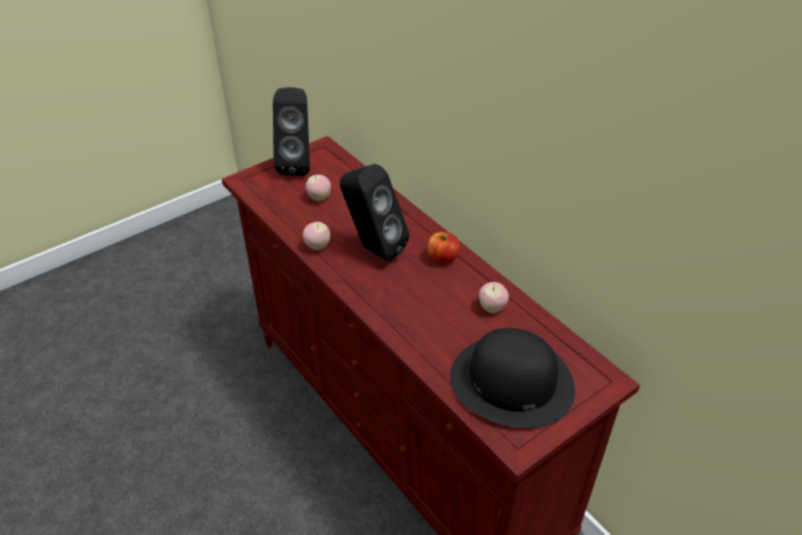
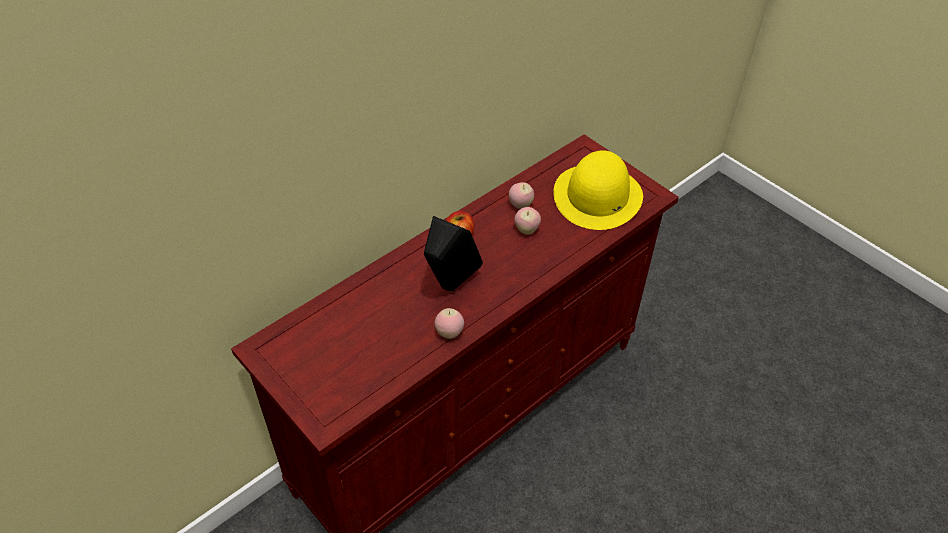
camera: 95 degrees left, 5 degrees up
(298, 164) = (294, 370): black speaker -> none
(319, 198) = (365, 341): apple -> apple (526, 230)
(511, 381) = (597, 196): black hat -> yellow hat

